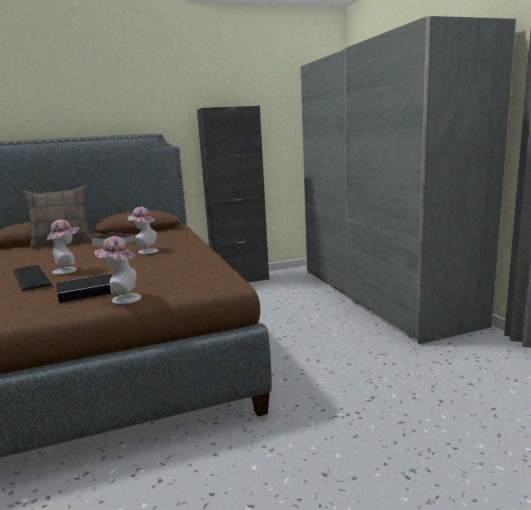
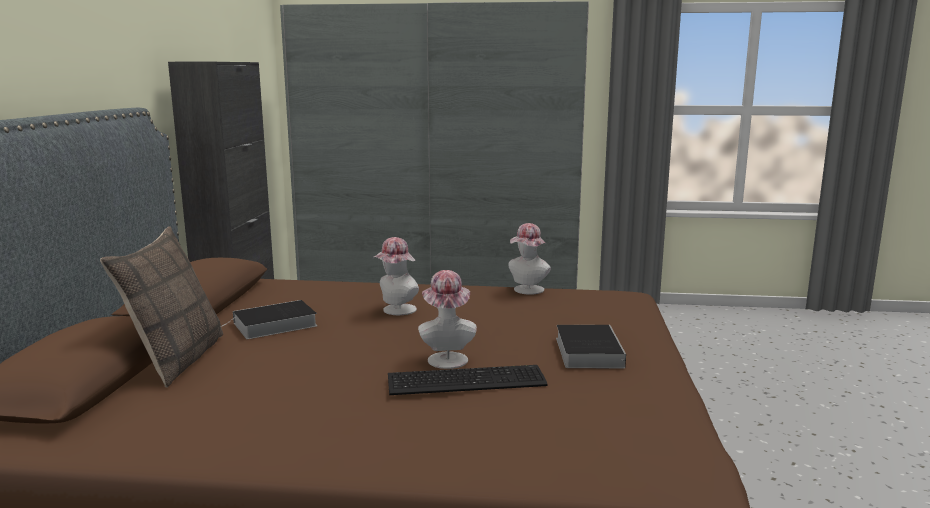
camera: 65 degrees left, 0 degrees up
(122, 299) = (642, 337): hat -> hat (527, 291)

